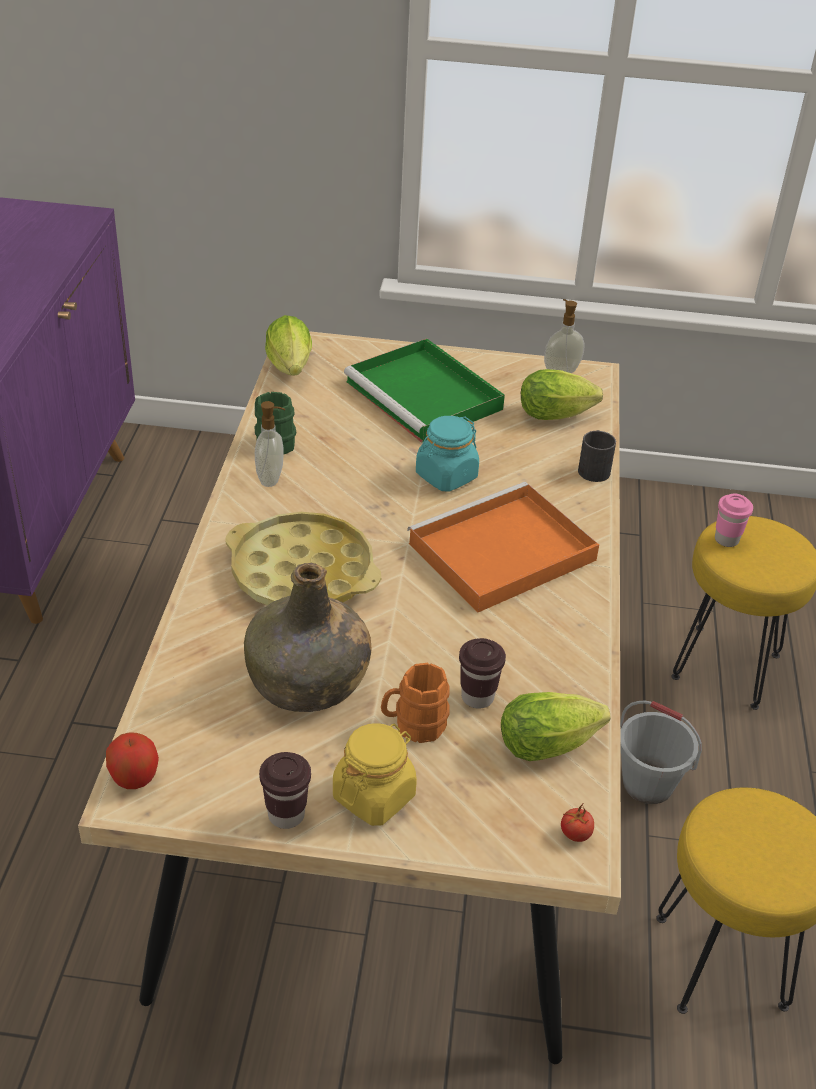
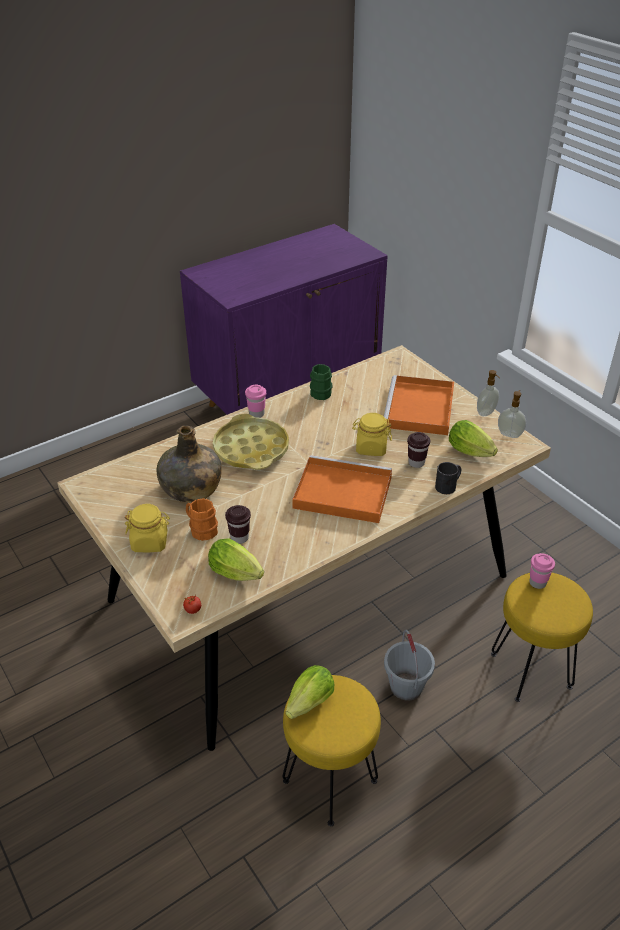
camera: 50 degrees right, 0 degrees up
(134, 777) = (92, 479): apple -> none
(233, 521) = (256, 414): none -> pink cup
(271, 478) = (297, 406): soap dispenser -> soap dispenser (486, 413)
(286, 815) = (115, 526): brown cup -> brown cup (416, 463)
(290, 370) = (377, 366): lettuce -> lettuce (307, 705)
(426, 396) = (420, 409): green tray -> orange tray
(446, 476) = (371, 448): turquoise jar -> yellow jar

